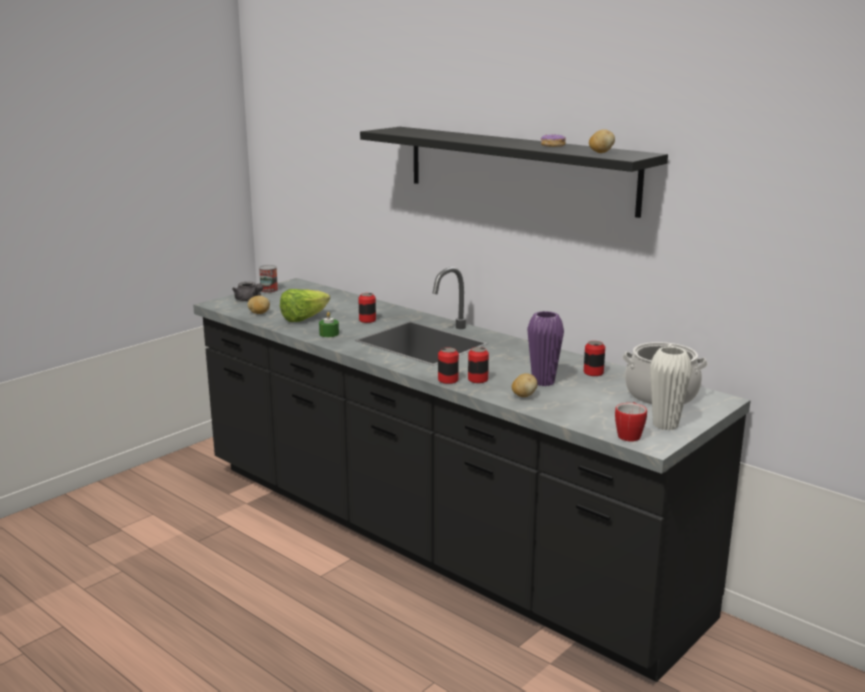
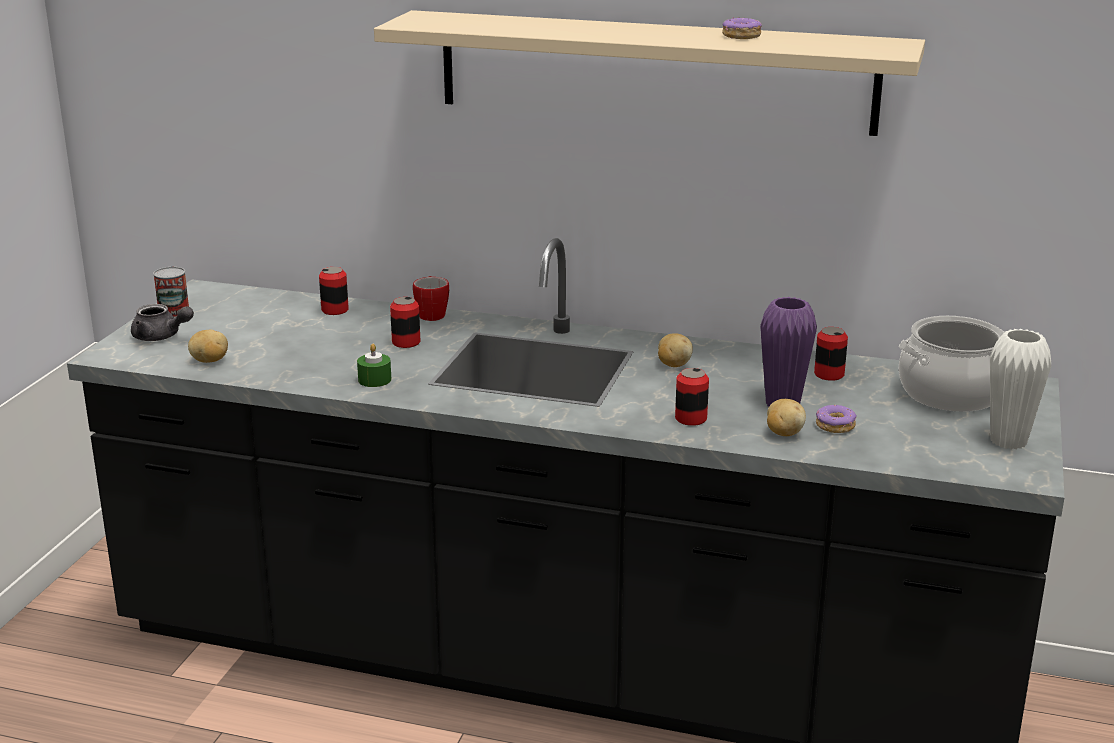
camera: 25 degrees left, 5 degrees up
(304, 319) = (299, 358): lettuce -> none
(448, 380) = (650, 428): can -> can (335, 310)
(518, 169) = (654, 71): black shelf -> beige shelf
(561, 398) = (835, 426): none -> donut
(600, 153) = (840, 46): potato -> potato (673, 365)
(629, 435) = (984, 467): mug -> mug (431, 314)

